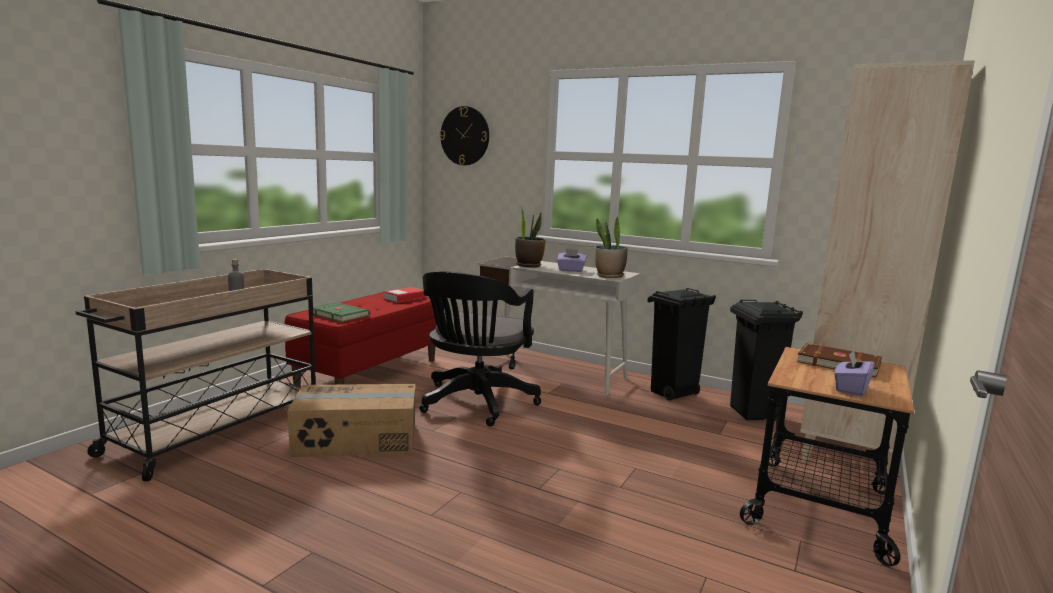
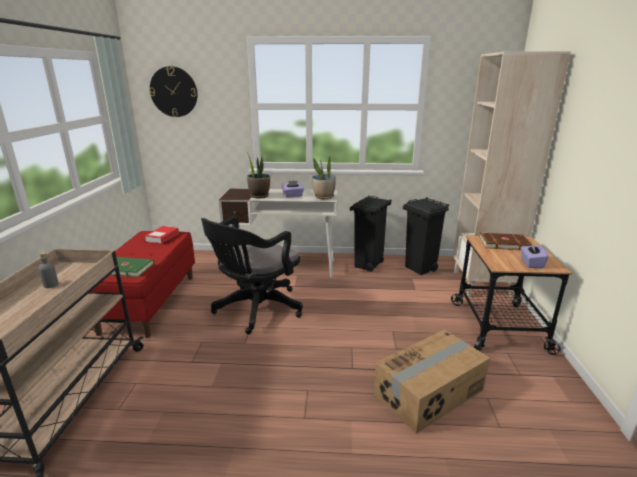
camera: 25 degrees left, 10 degrees up
(356, 440) = (195, 371): cardboard box -> cardboard box (430, 392)
(475, 404) = (255, 310): black office chair -> black office chair turned 45 degrees clockwise

